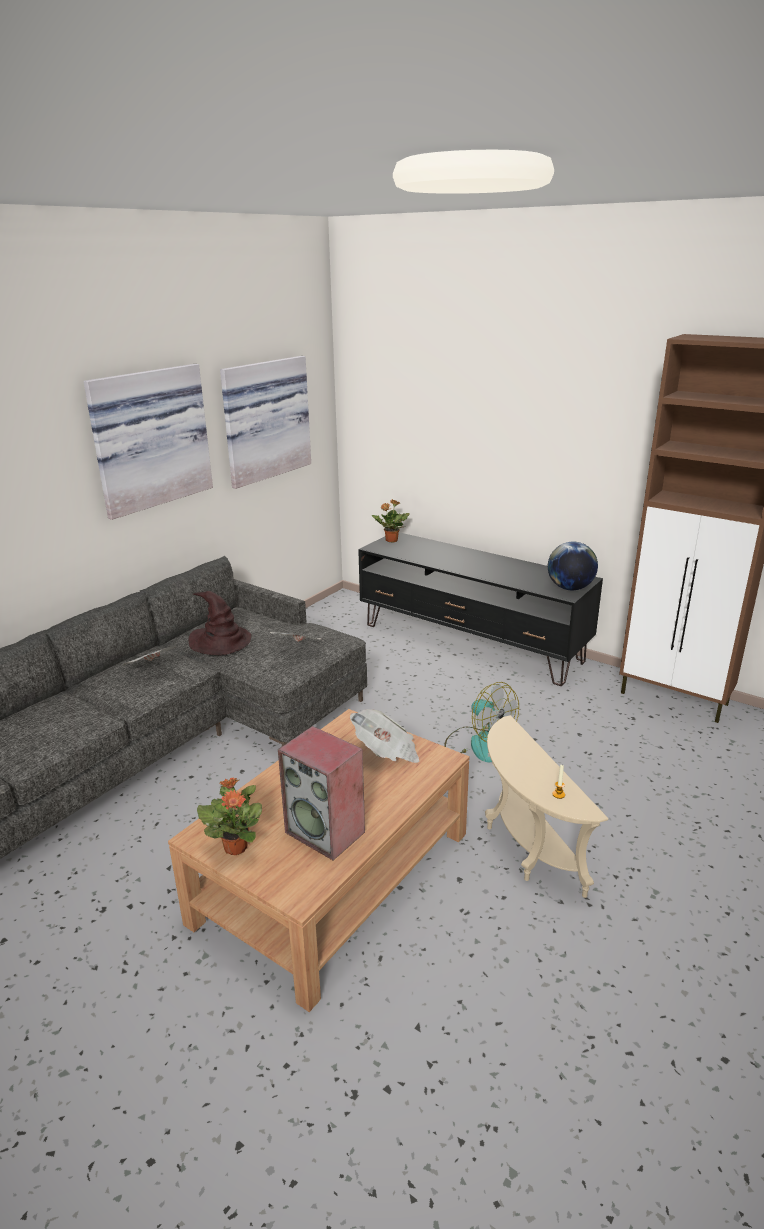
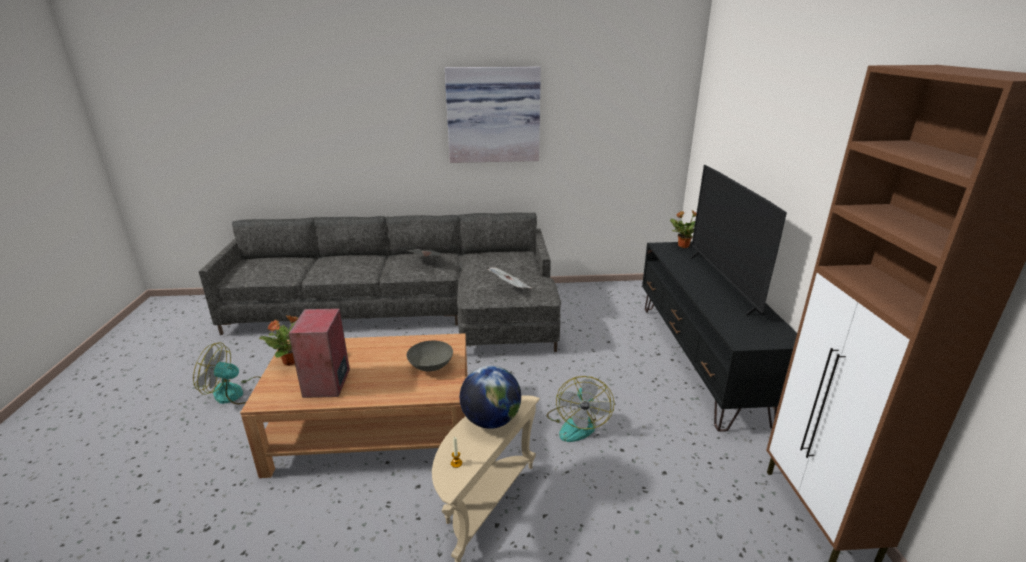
camera: 50 degrees right, 0 degrees up
(82, 987) = (236, 393): none -> fan
(221, 642) = (482, 265): brown hat -> none
(264, 419) = (605, 120): picture -> none
(386, 752) = (431, 367): newspaper -> grey bowl
(477, 558) = (723, 283): none -> television
(570, 588) = (756, 339): globe -> globe (491, 420)

